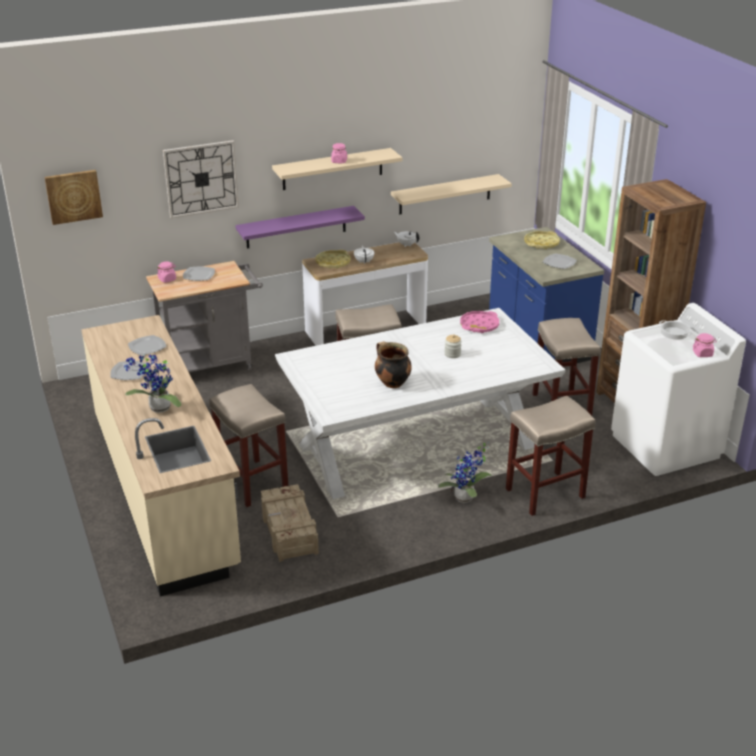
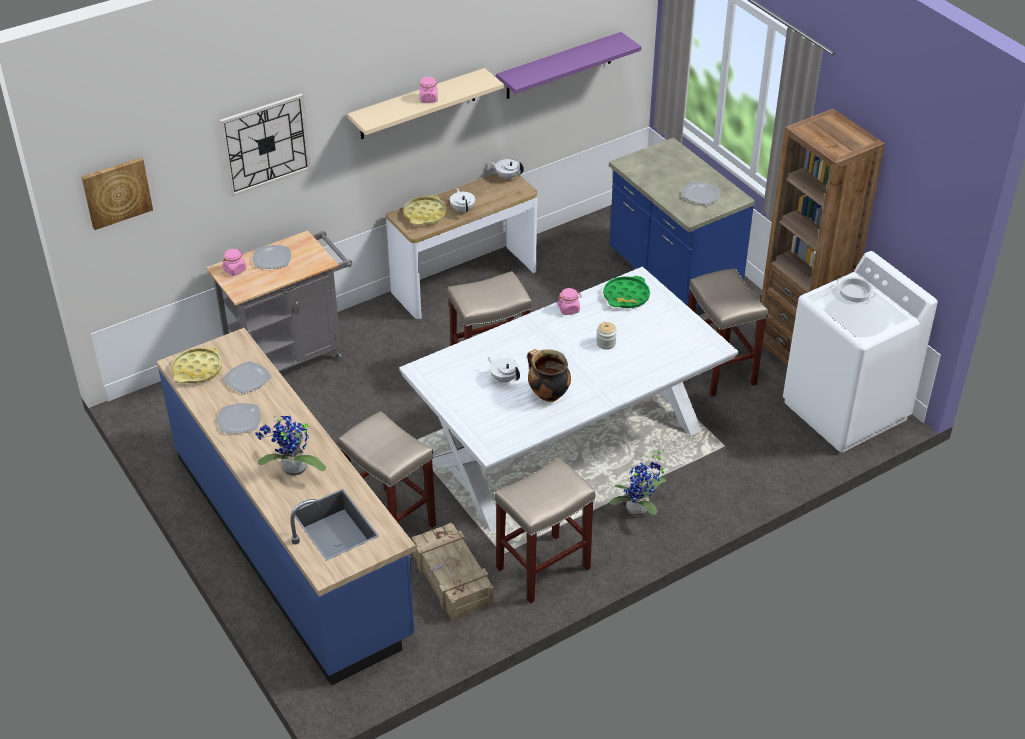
camera: 10 degrees left, 10 degrees up
(165, 490) = (291, 544): beige counter -> blue counter
(296, 227) = (377, 178): purple shelf -> purple shelf (559, 66)
(358, 369) = (504, 378): none -> white teapot
(445, 194) = (547, 108): beige shelf -> none
(479, 325) = (626, 296): pink tray -> green tray
(541, 243) = (673, 165): yellow tray -> yellow tray (197, 370)
(544, 494) = (725, 492): beige stool -> beige stool (542, 569)
(702, 353) = (891, 320): pink jar -> pink jar (569, 309)

